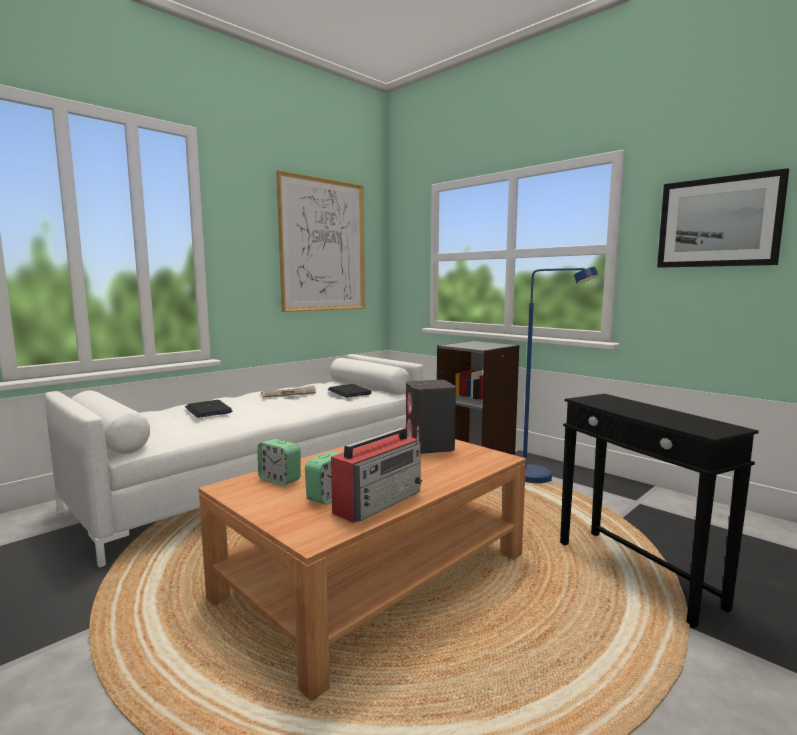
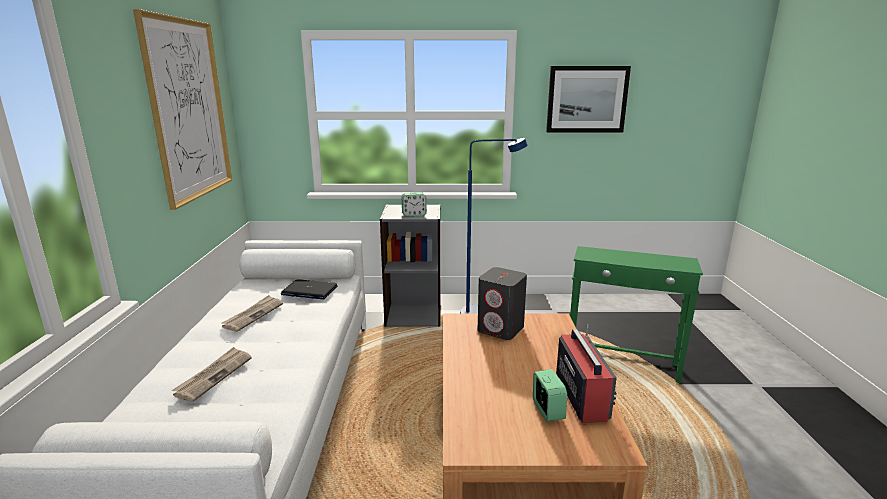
camera: 45 degrees left, 10 degrees up
(208, 410) = (214, 375): laptop -> newspaper
(279, 479) = (482, 417): alarm clock -> alarm clock (414, 215)
(636, 574) = (622, 364): black side table -> green side table

